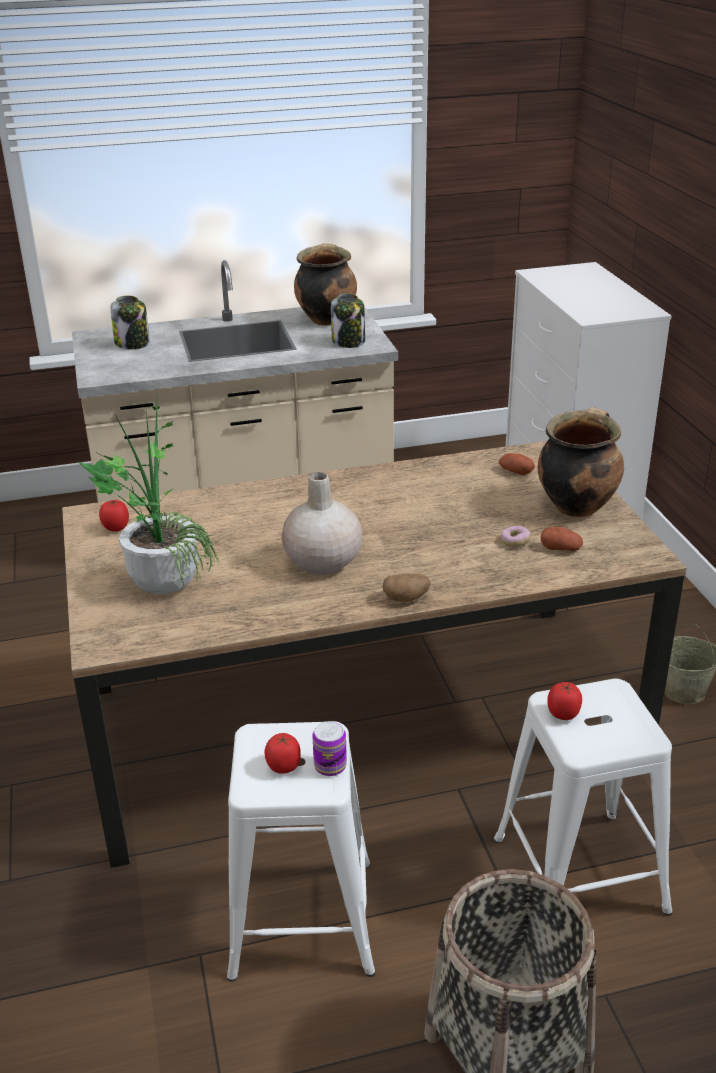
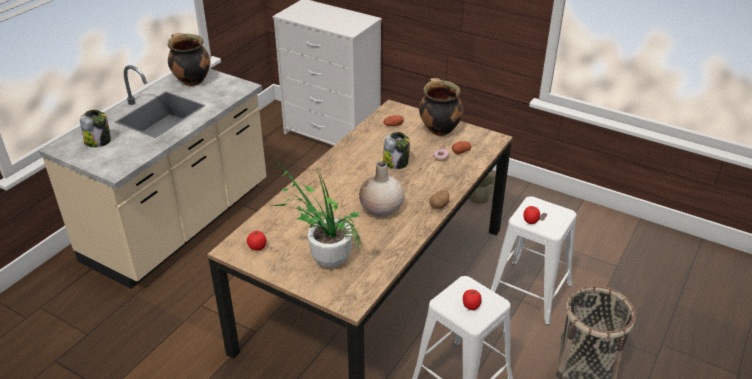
camera: 45 degrees left, 5 degrees up
(330, 766) = (486, 294): can -> none
(349, 342) = (227, 89): jar -> jar (396, 163)

